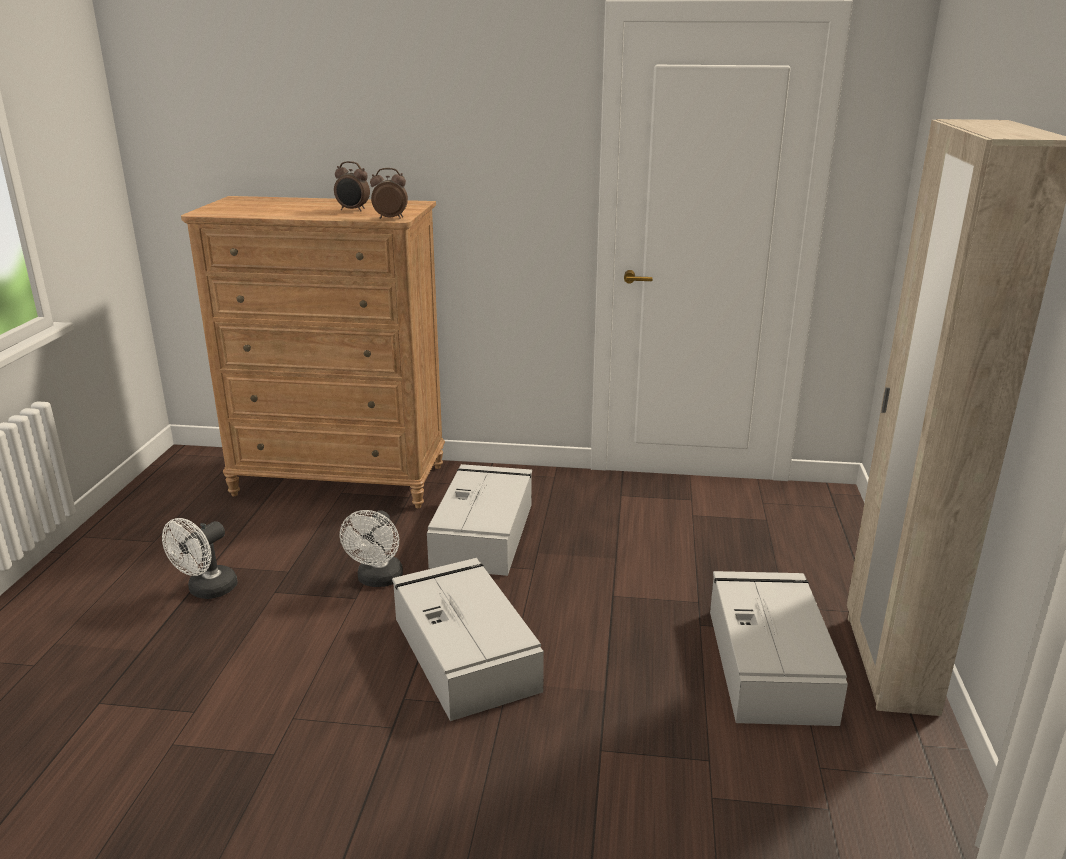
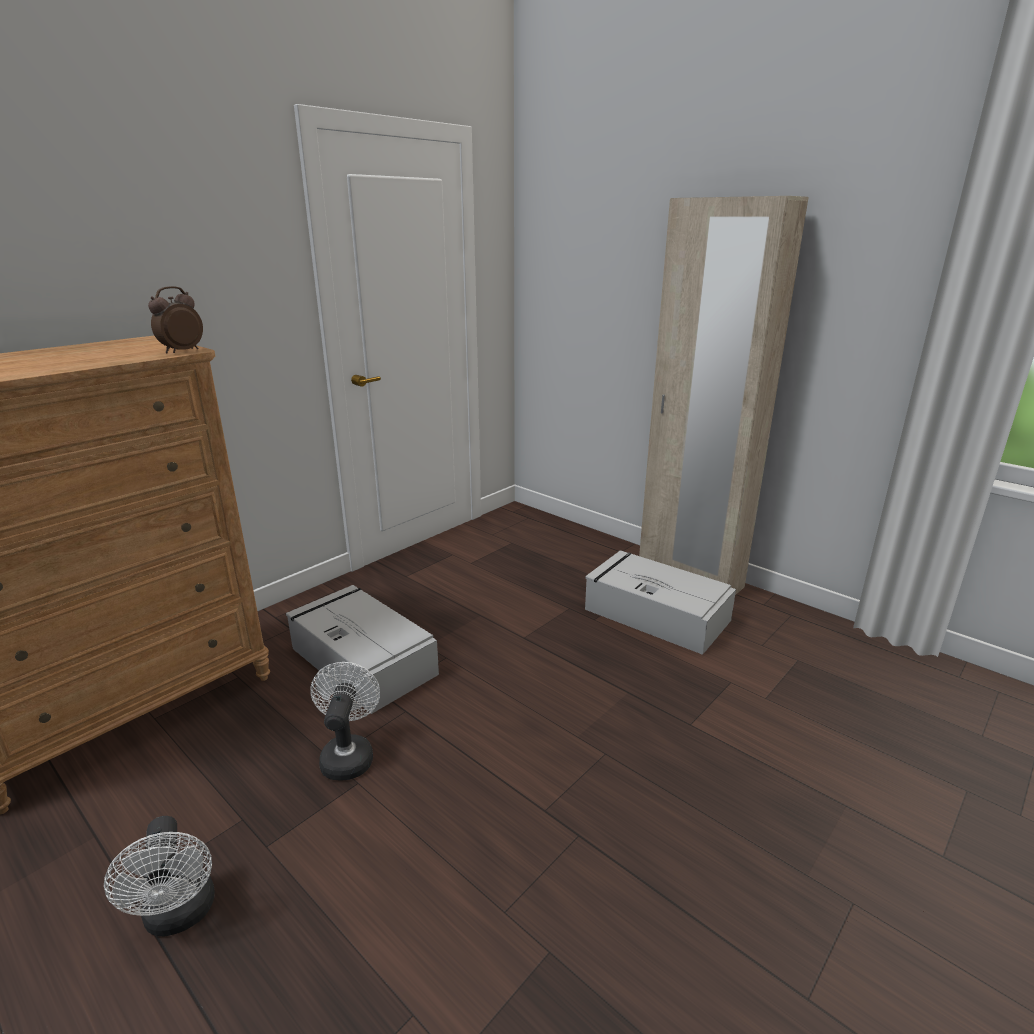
camera: 55 degrees left, 0 degrees up
(353, 210) = (96, 354): alarm clock -> none
(378, 580) = (348, 754): white fan -> white fan turned 135 degrees counterclockwise
(464, 651) = (515, 744): grey storage box -> none

